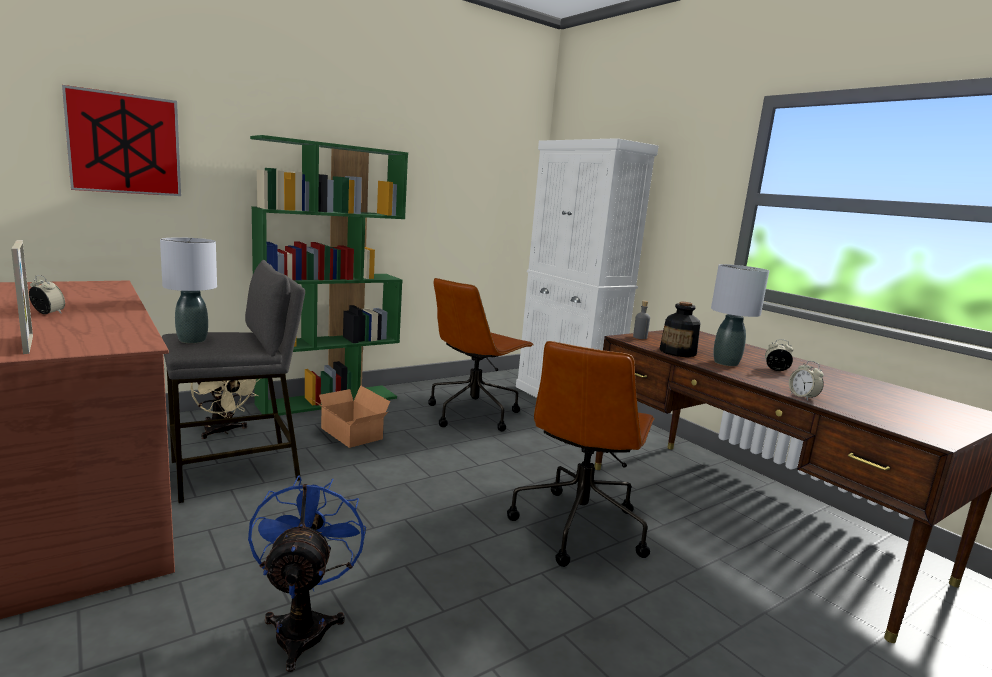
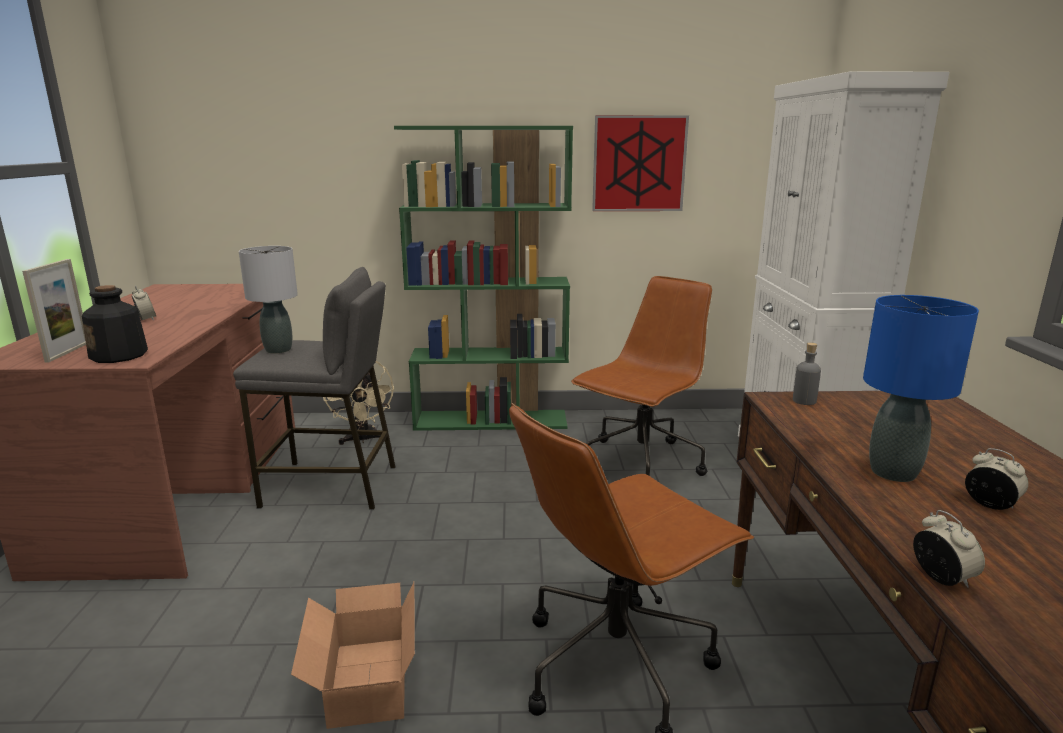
camera: 35 degrees right, 5 degrees up
(125, 144) = (287, 148): picture -> picture (639, 164)
(303, 625) = (216, 674): blue fan -> none
(350, 434) = (472, 466): cardboard box -> cardboard box (363, 683)
(473, 413) = (640, 464): brown office chair -> brown office chair turned 150 degrees clockwise
(678, 352) = (828, 437): bottle -> bottle (119, 355)
(725, 363) = (892, 472): grey table lamp -> blue table lamp
(802, 397) = (941, 578): alarm clock -> alarm clock turned 150 degrees clockwise

